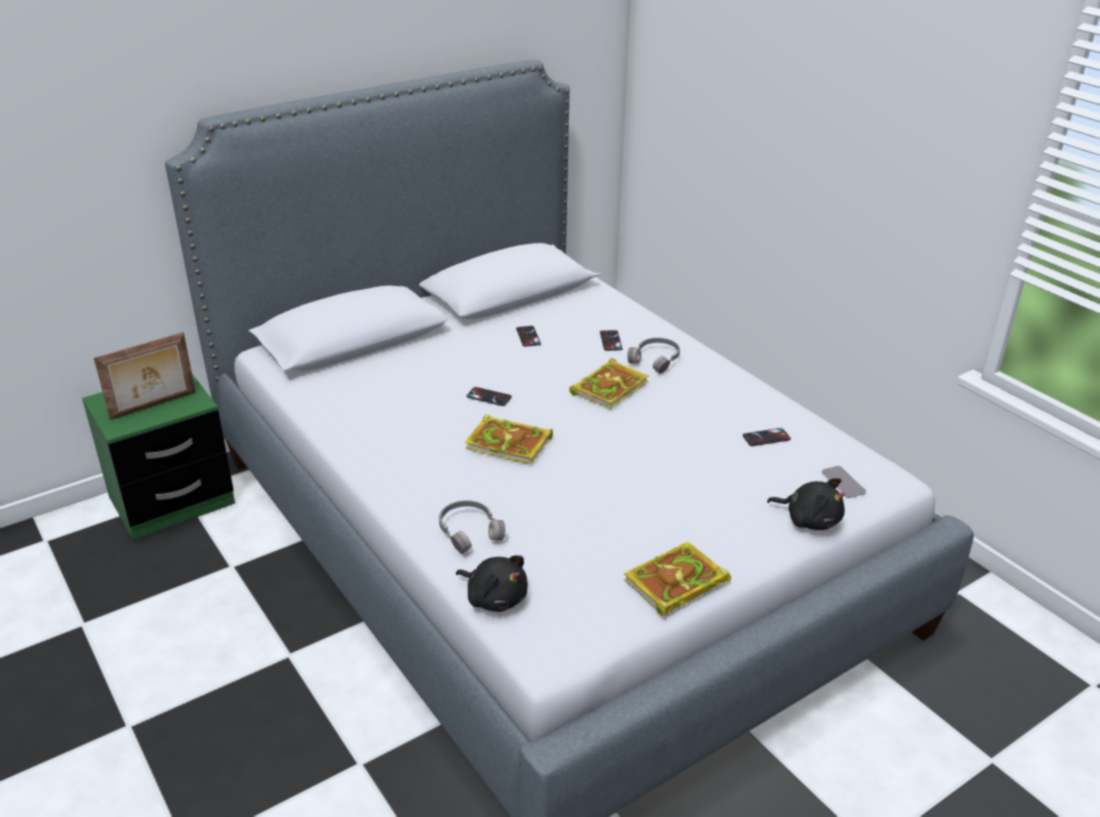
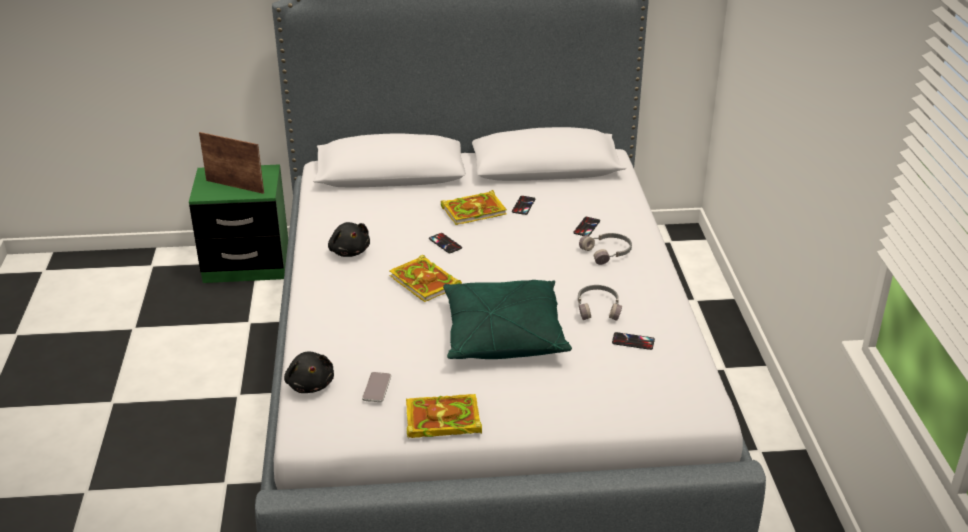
camera: 30 degrees right, 0 degrees up
(154, 406) = (235, 186): picture frame -> picture frame turned 150 degrees counterclockwise
(469, 531) = (336, 334): grey headphones -> grey headphones (598, 308)
(610, 387) = (546, 263): book -> book (475, 210)
(643, 473) = (503, 335): none -> green pillow
(809, 519) = (597, 414): black plush toy -> black plush toy (349, 251)
(843, 482) = (658, 397): phone -> phone (376, 388)

